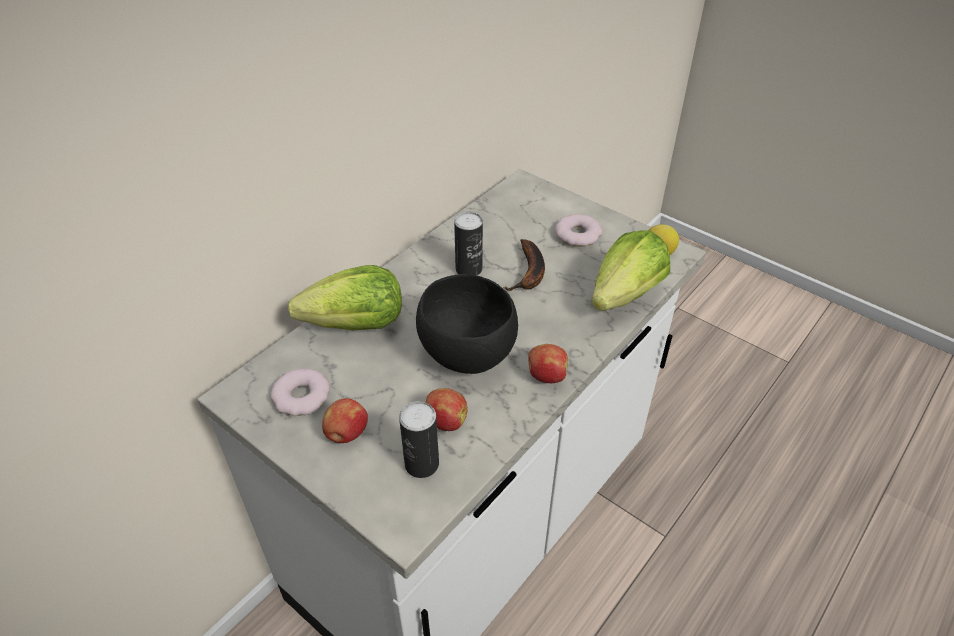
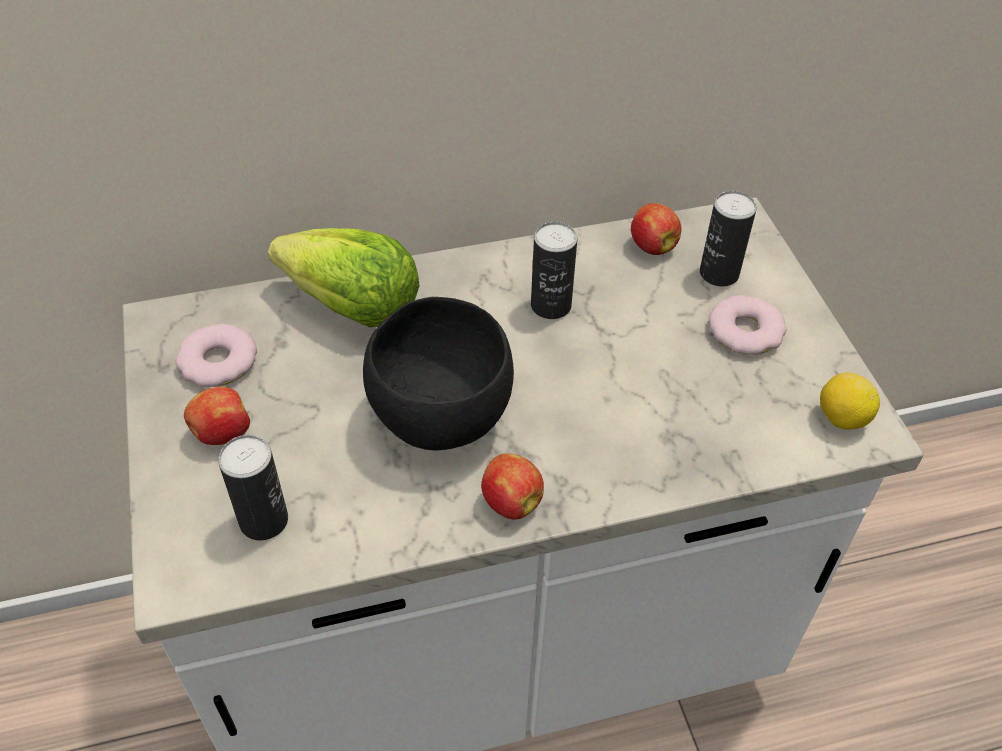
camera: 35 degrees right, 5 degrees up
(445, 421) = (337, 485): apple -> apple (652, 246)
(529, 273) = (624, 352): banana -> none
(538, 213) = (719, 273): none -> can
(626, 295) = (730, 453): lettuce -> none

